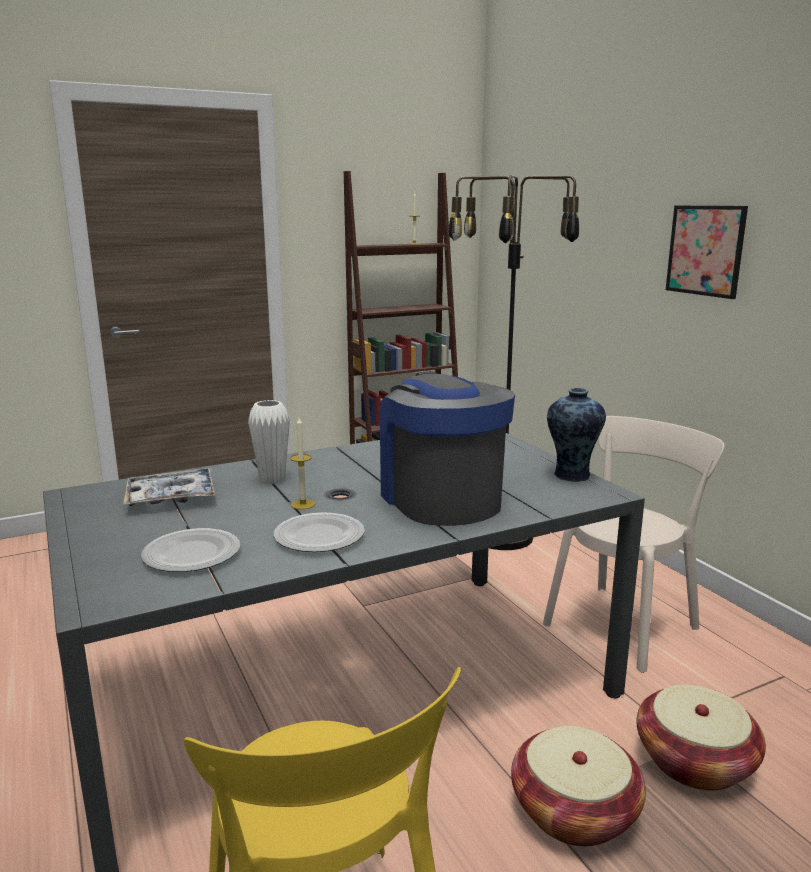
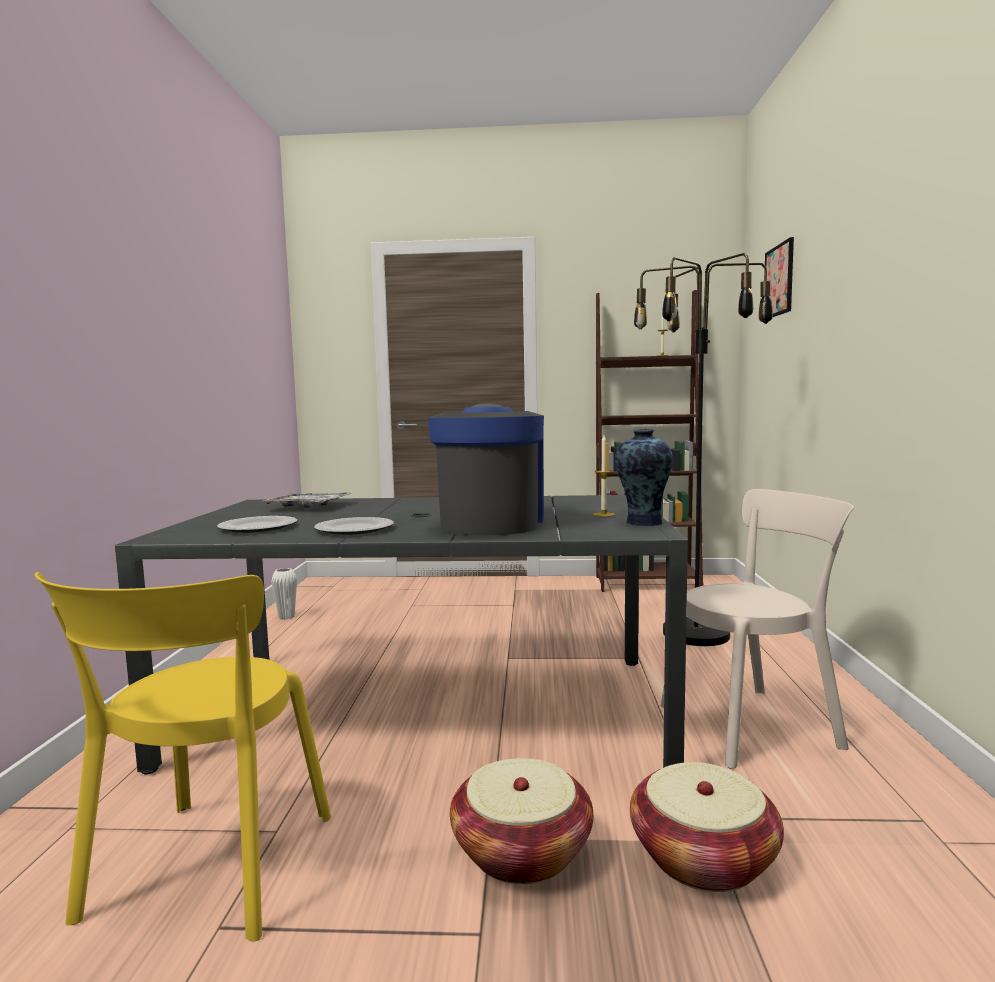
camera: 30 degrees right, 10 degrees down
(272, 480) = (390, 506): white vase -> white vase (286, 617)
(303, 504) = (381, 516): candle -> candle (603, 514)
(705, 250) = (889, 309): picture -> picture (779, 280)

